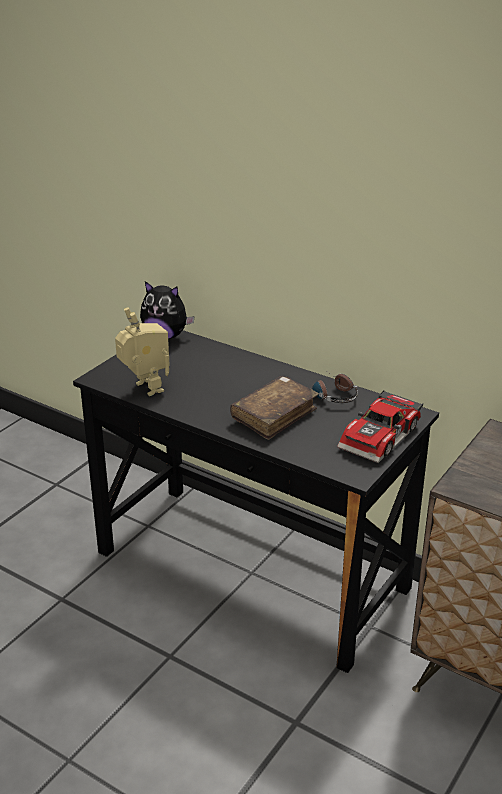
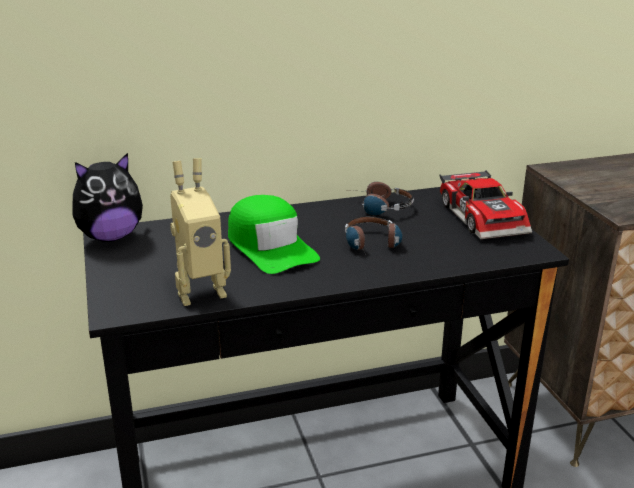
camera: 50 degrees left, 5 degrees down
(145, 389) = (199, 291): toy robot -> toy robot turned 150 degrees clockwise
(223, 384) = (270, 247): none -> green cap
(274, 415) = (373, 246): brown book -> headphones

